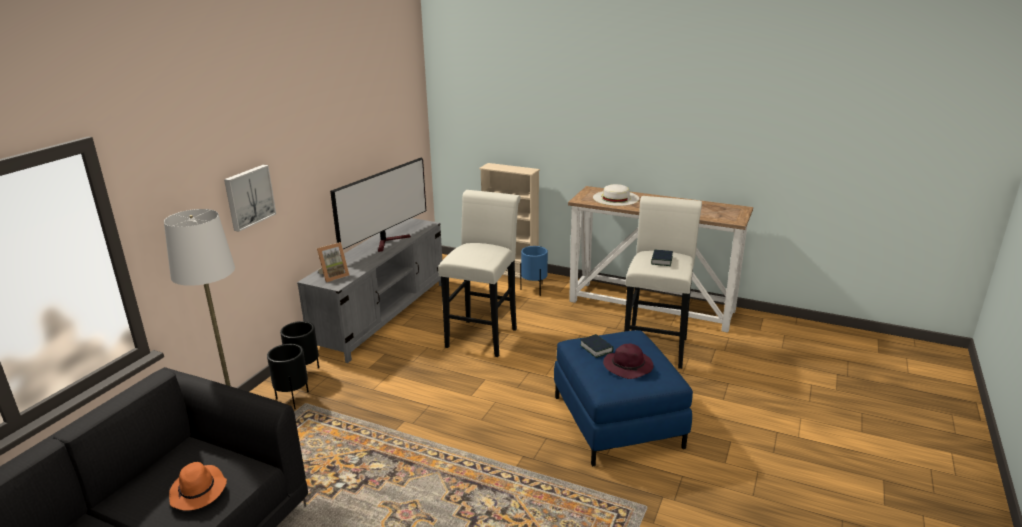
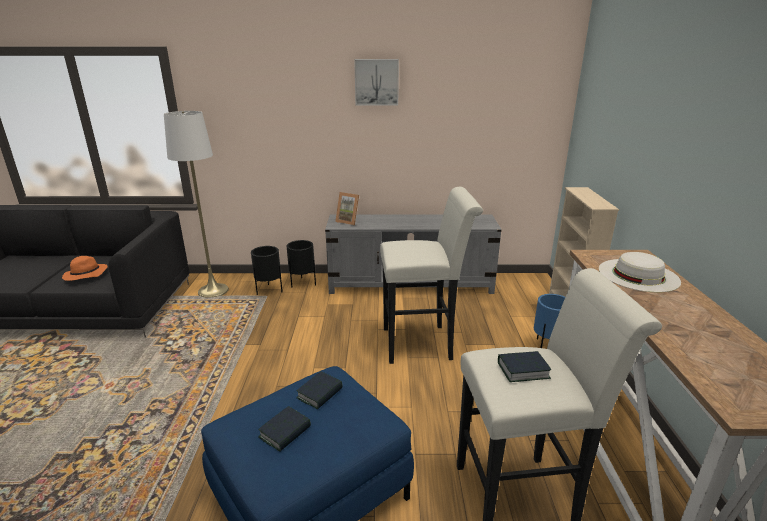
camera: 65 degrees right, 0 degrees up
(248, 197) = (294, 129): picture -> picture (376, 82)
(389, 241) = (433, 222): television -> none
(629, 366) = (285, 432): purple hat -> book

